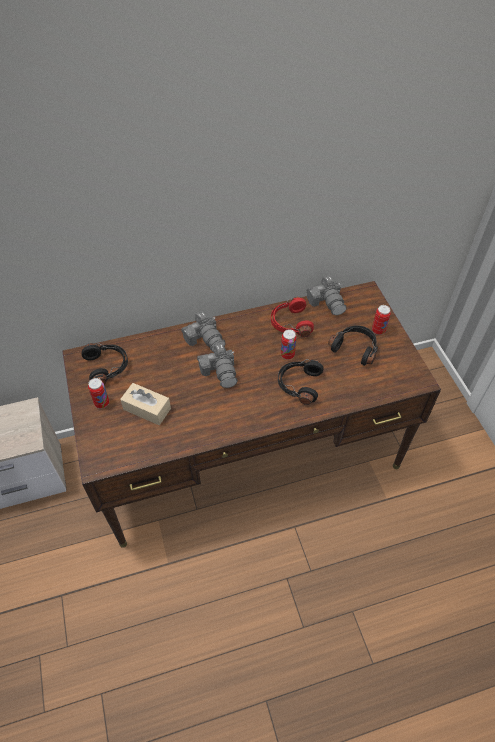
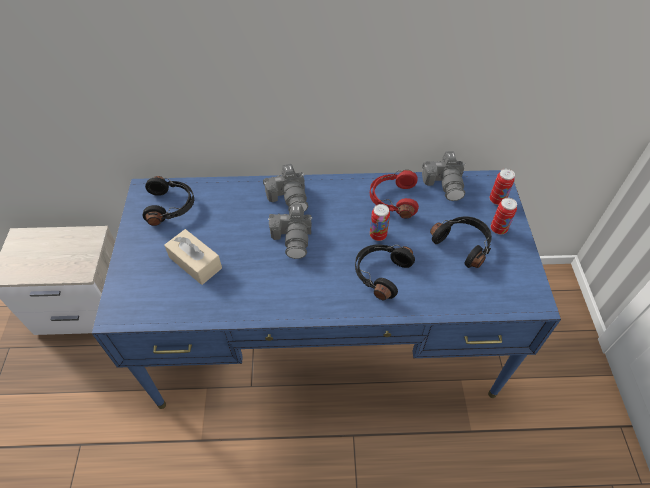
camera: 15 degrees right, 0 degrees up
(102, 403) = (149, 245): can -> can (497, 200)
(247, 452) = (325, 336): brown desk -> blue desk

